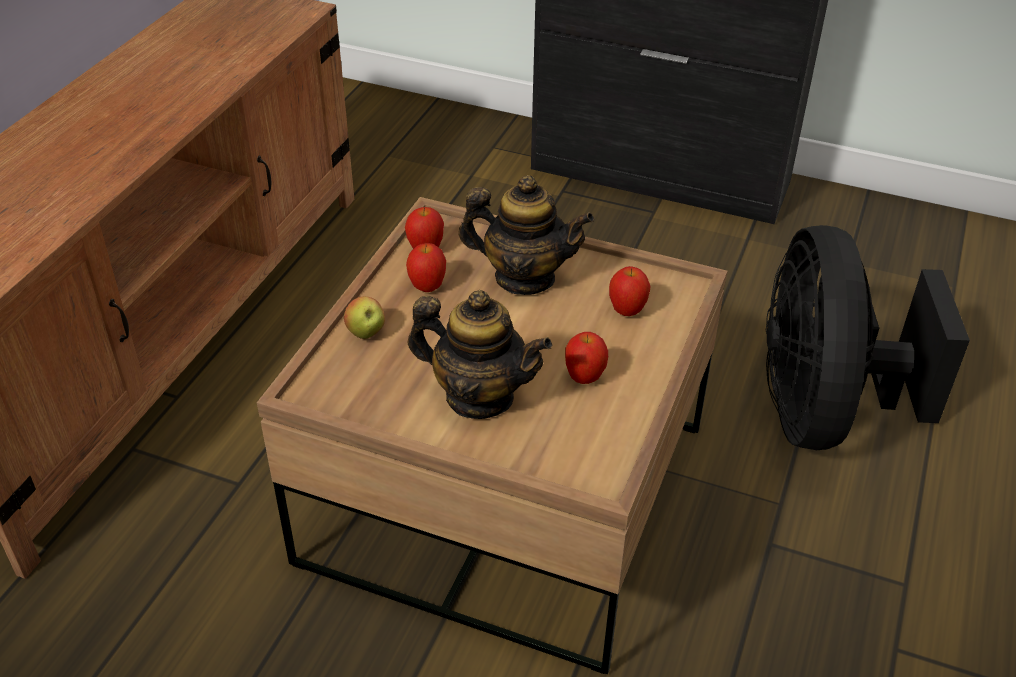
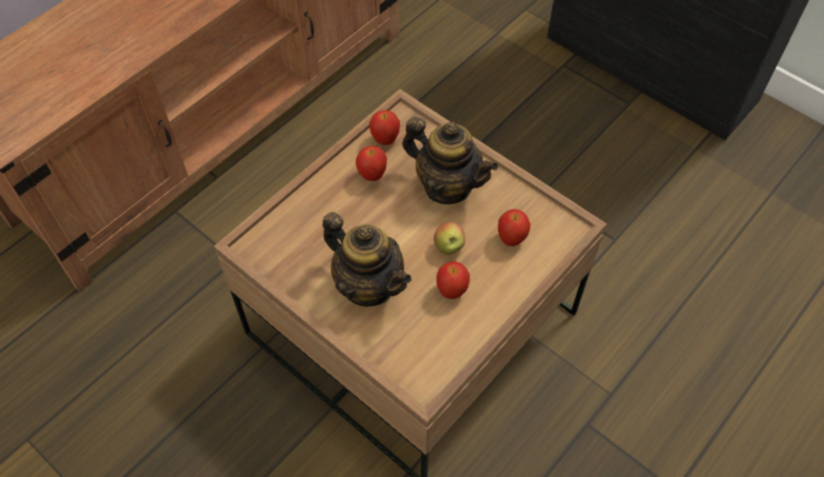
camera: 20 degrees right, 15 degrees up
(366, 333) = (312, 205): apple -> apple (449, 247)
(823, 411) = (682, 325): black fan -> none

